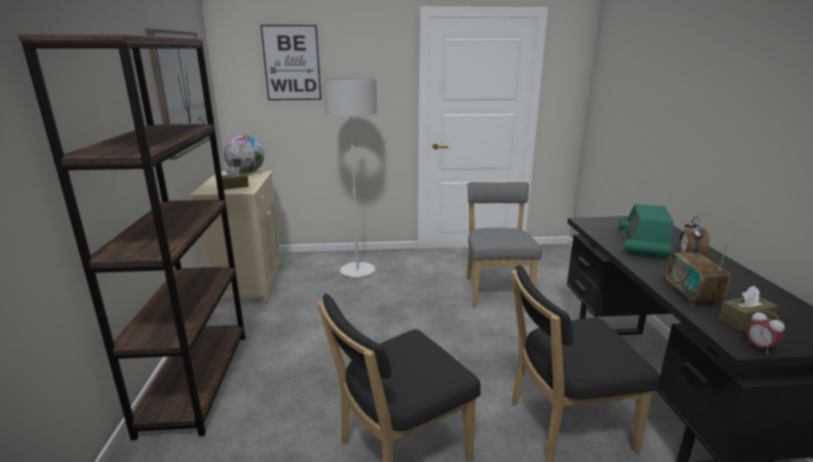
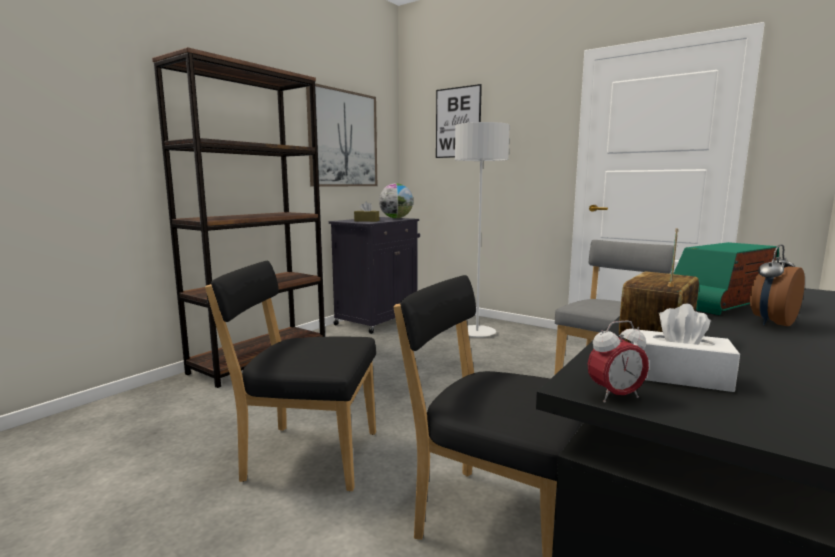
camera: 40 degrees right, 10 degrees down
(249, 284) = (378, 320): beige cabinet -> black cabinet
(745, 320) = (679, 376): brown tissue box -> white tissue box
(759, 347) = (615, 396): alarm clock -> alarm clock turned 120 degrees counterclockwise

